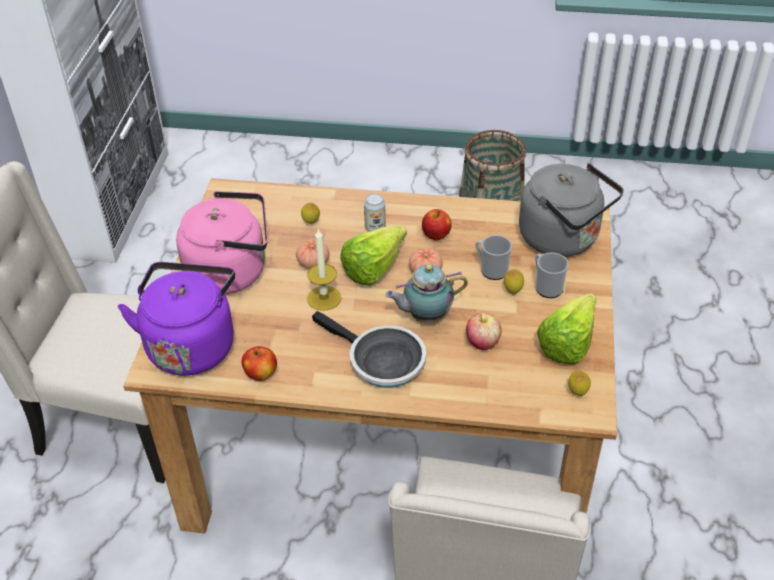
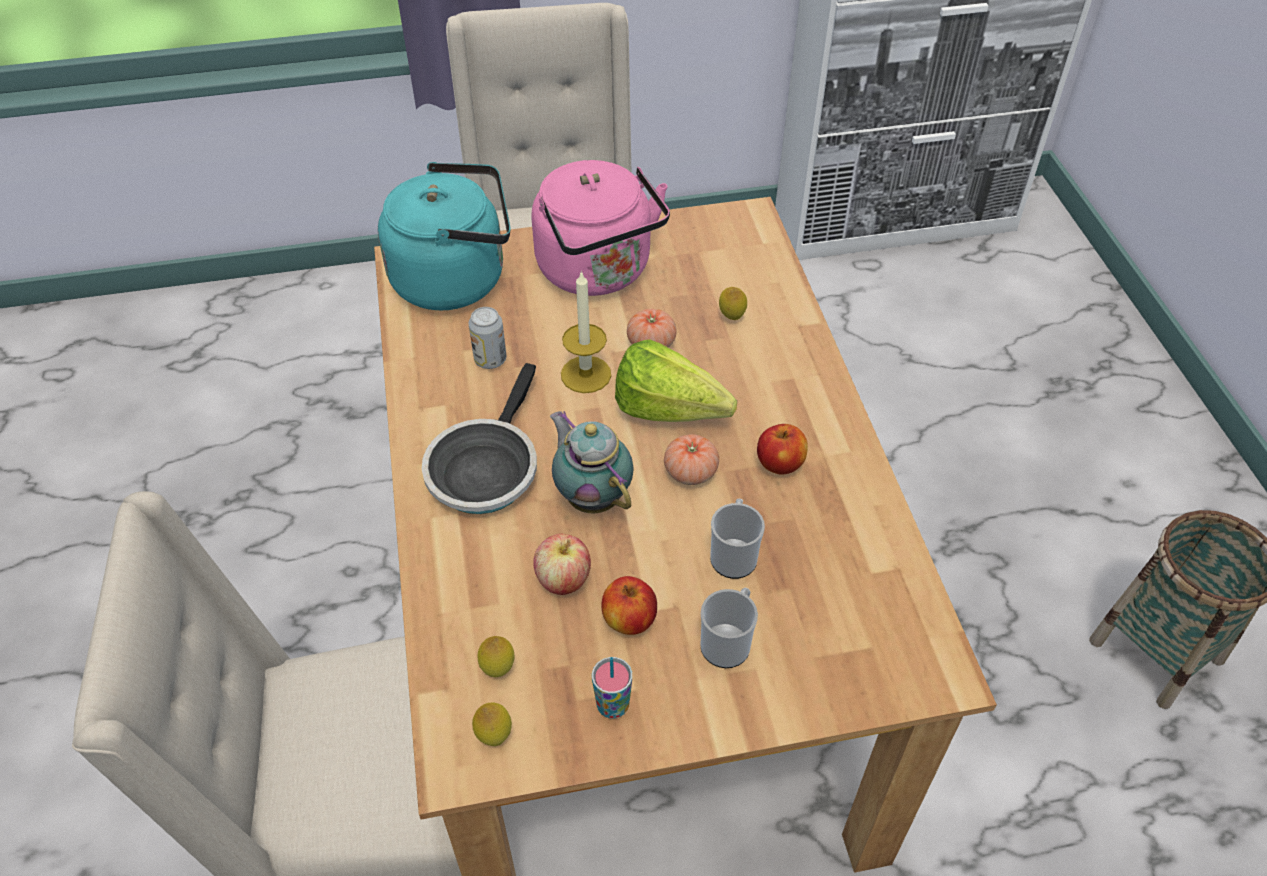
camera: 70 degrees right, 5 degrees up
(192, 344) = (456, 278): purple kettle -> turquoise kettle
(261, 374) = (425, 355): apple -> apple (629, 620)
(375, 228) = (757, 389): can -> can (490, 360)
(512, 291) = (696, 595): lemon -> lemon (498, 669)
(563, 239) = (863, 643): grey kettle -> none
(572, 340) = (613, 706): lettuce -> cup

